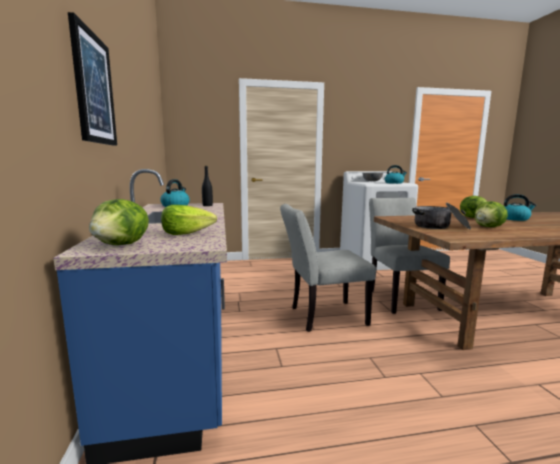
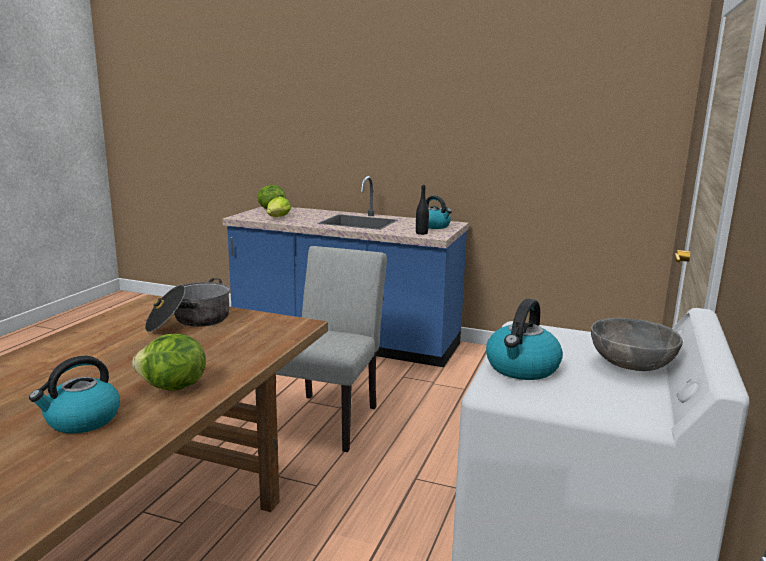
camera: 120 degrees right, 5 degrees up
(93, 89) = (348, 115): picture -> none
(400, 298) = (301, 515): grey chair -> none
(489, 227) = (122, 347): lettuce -> none

